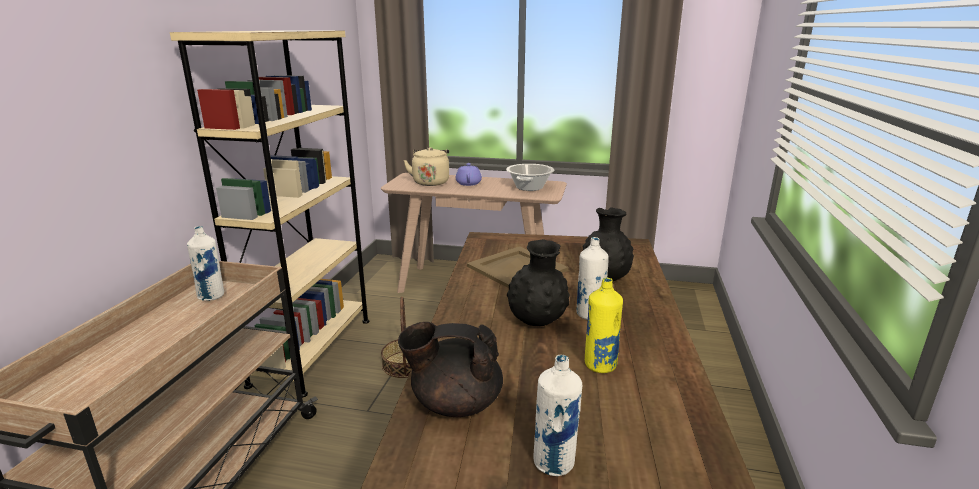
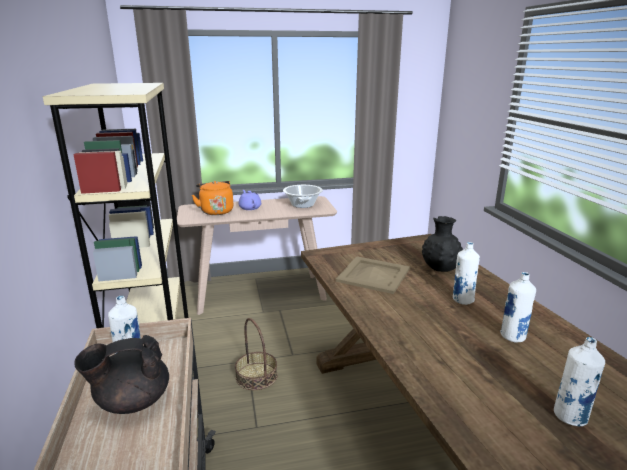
camera: 25 degrees left, 0 degrees up
(430, 182) = (216, 211): beige kettle -> orange kettle
(455, 403) = (461, 395): black teapot -> black teapot (132, 401)
(537, 322) = (437, 315): black vase -> none
(600, 365) = (512, 336): yellow bottle -> white bottle

